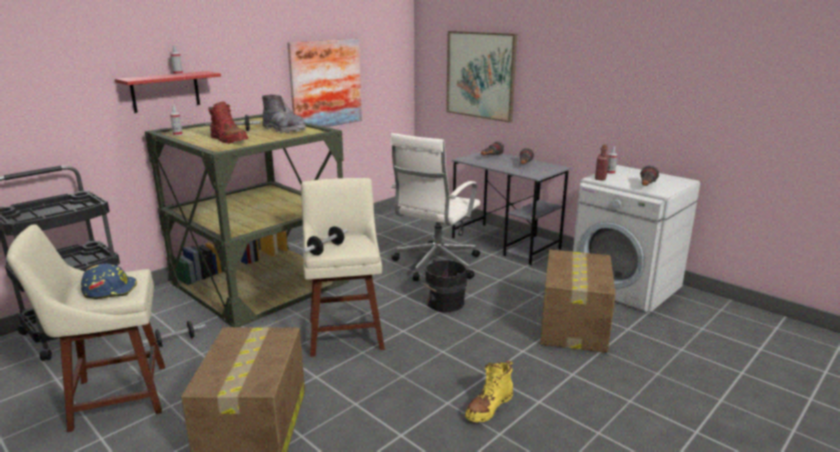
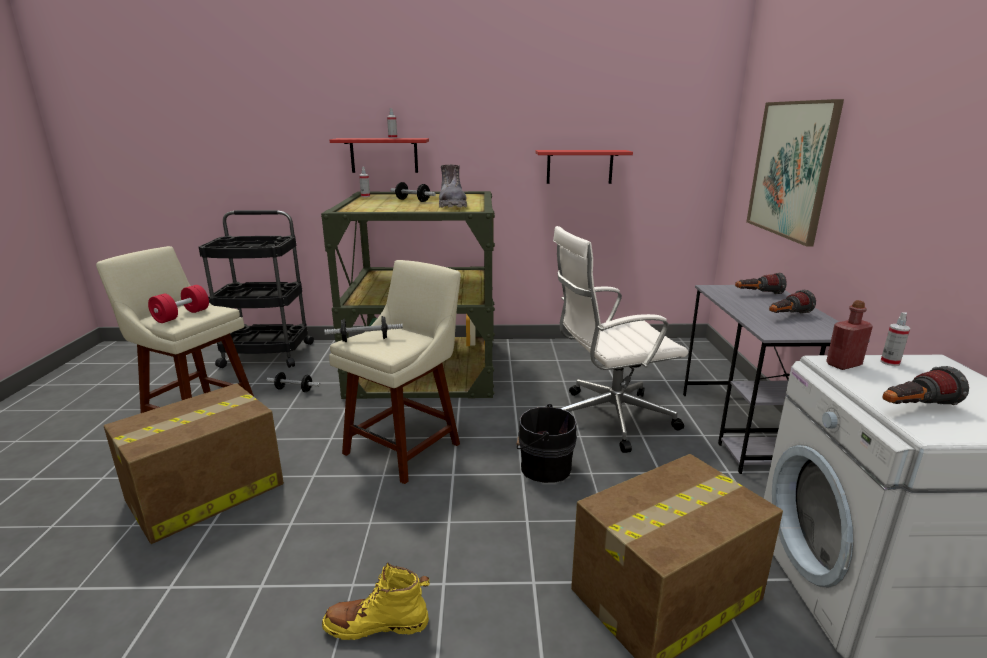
camera: 45 degrees right, 0 degrees up
(110, 290) = (182, 316): blue hard hat -> red dumbbell
(228, 140) = (382, 206): red boot -> none
(326, 84) = (579, 166): picture -> red shelf

